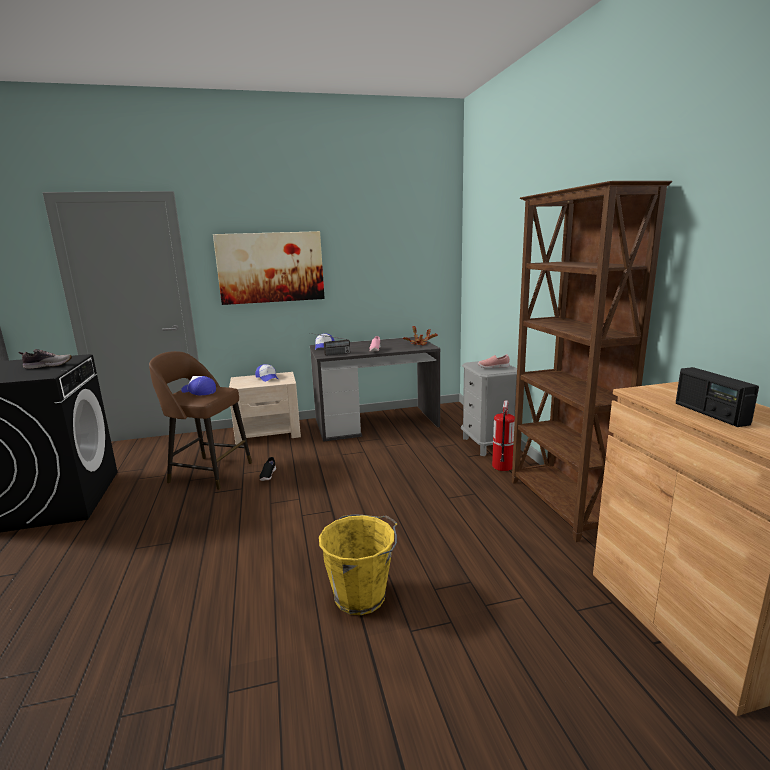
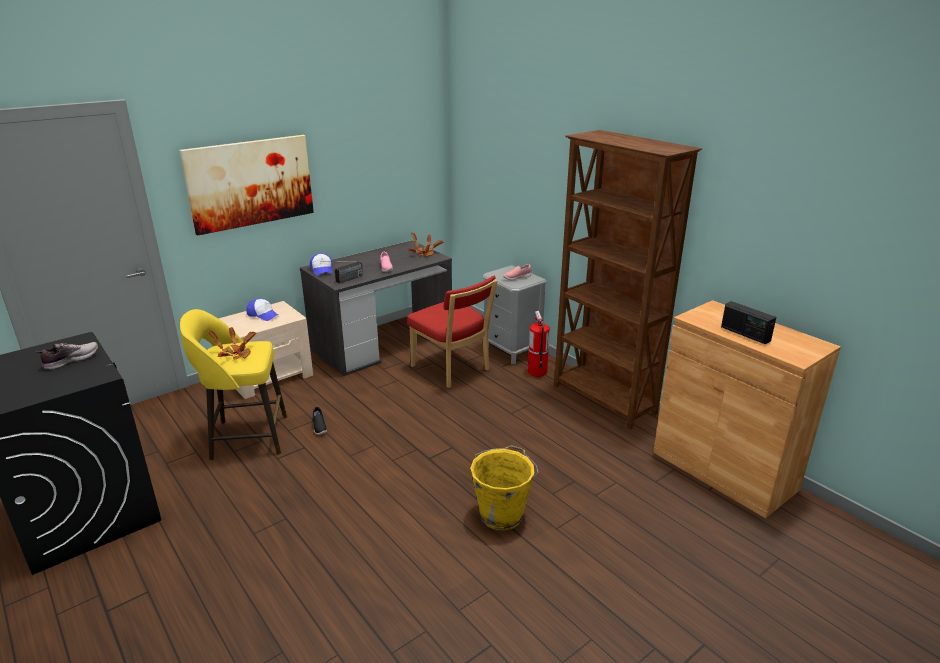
camera: 25 degrees left, 10 degrees up
(198, 391) = (235, 353): cap -> potted plant
(208, 472) = (247, 437): brown stool -> yellow stool
(419, 451) = (452, 369): none -> red chair

